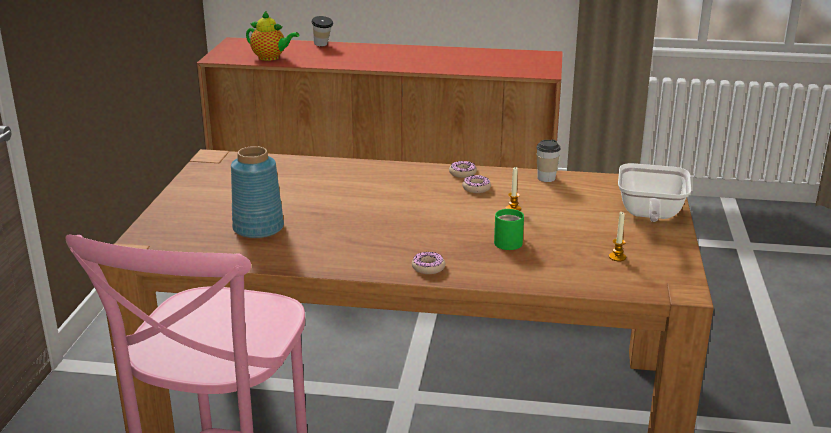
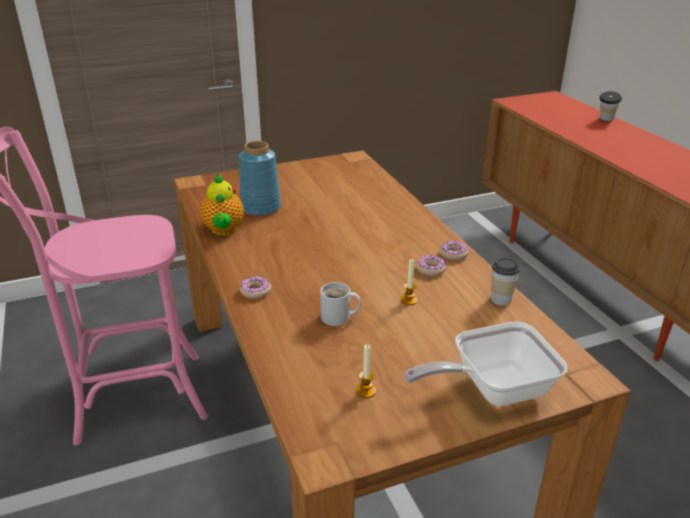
camera: 60 degrees right, 5 degrees up
(271, 58) = (544, 114): teapot -> teapot (224, 230)
(510, 242) = (338, 318): green mug -> white mug

